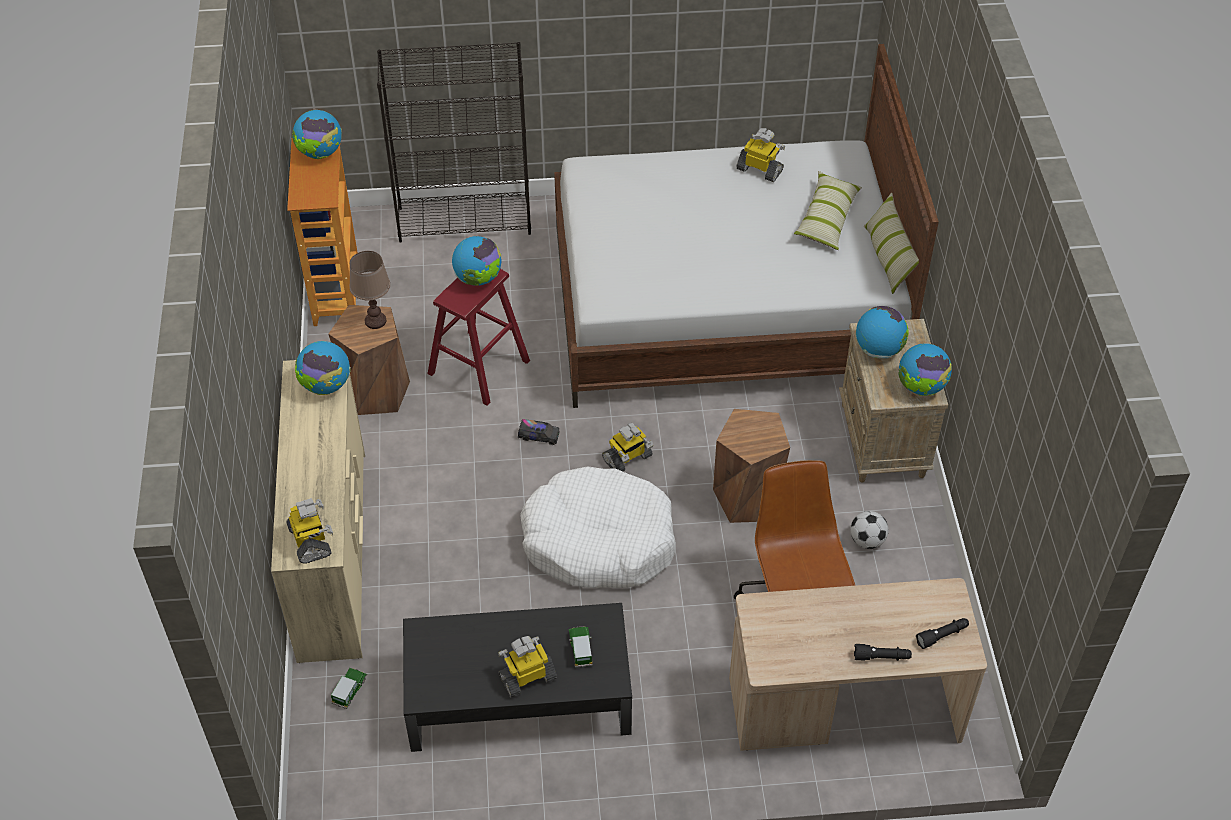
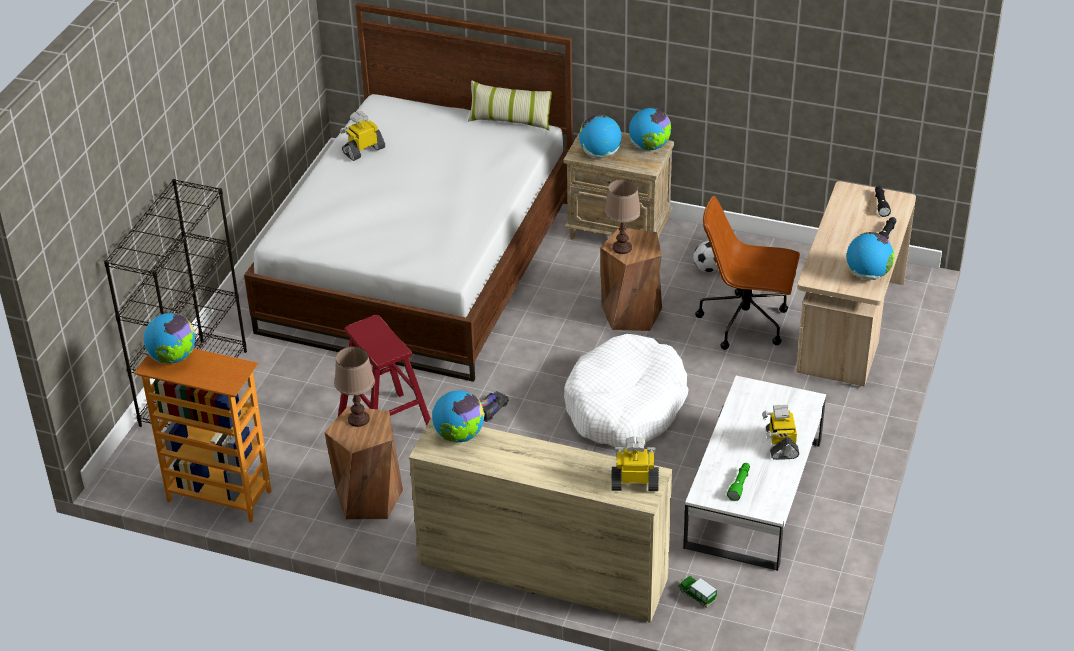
camera: 65 degrees left, 10 degrees down
(447, 658) = (739, 485): none -> green flashlight
(478, 279) = (371, 332): globe -> globe (868, 274)
(517, 695) = (753, 494): black coffee table -> white coffee table
(581, 649) = (768, 408): toy car -> none
(627, 458) = (550, 366): toy robot -> none
(743, 427) = (622, 248): none -> brown table lamp
(827, 218) = (445, 135): pillow -> none

